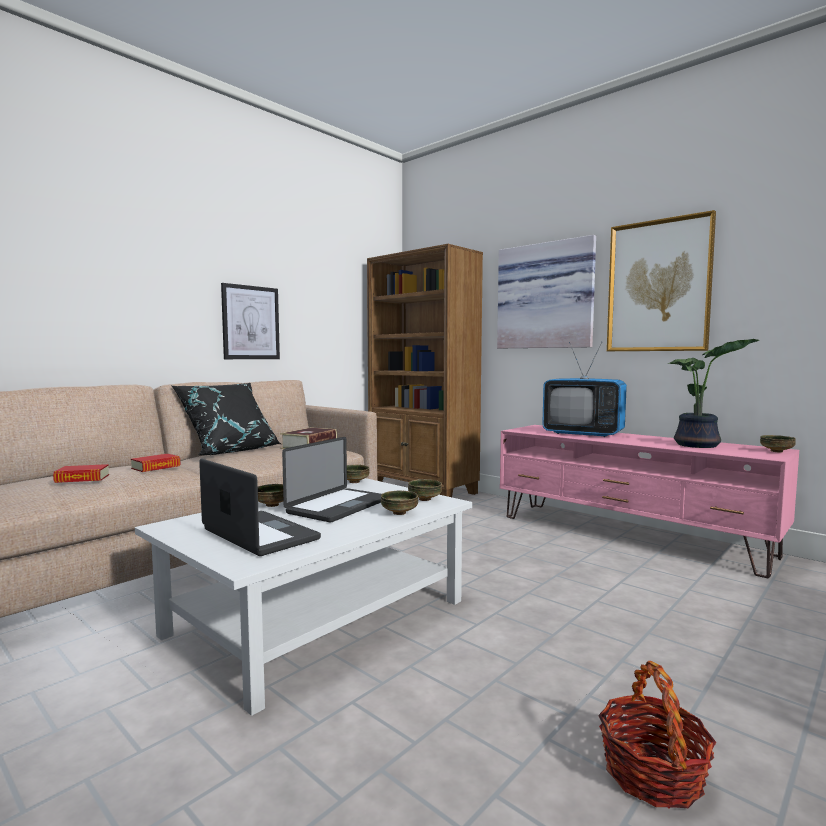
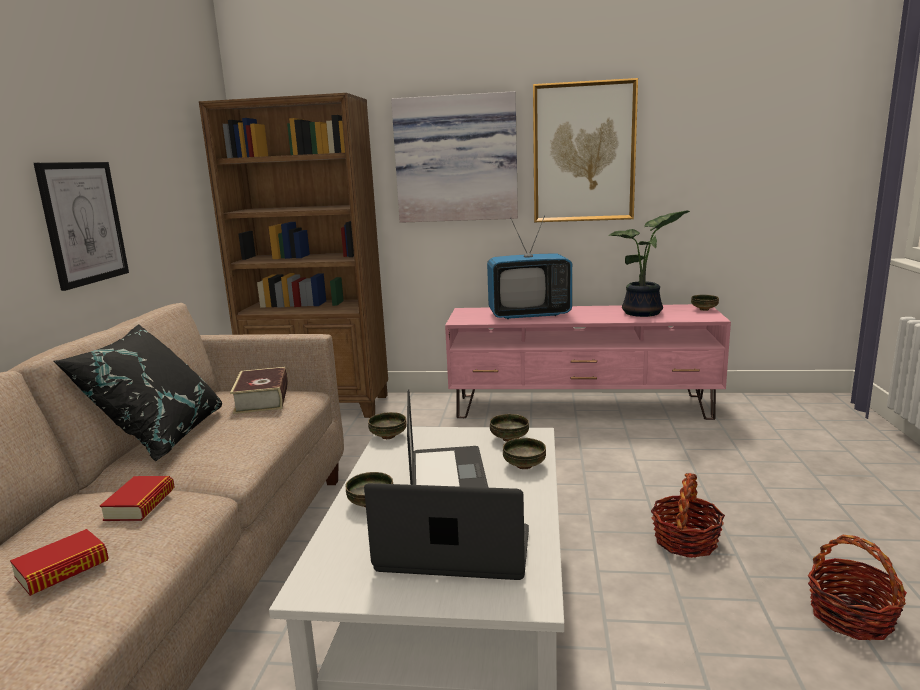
camera: 35 degrees left, 10 degrees up
(569, 648) = (685, 541): none -> basket

